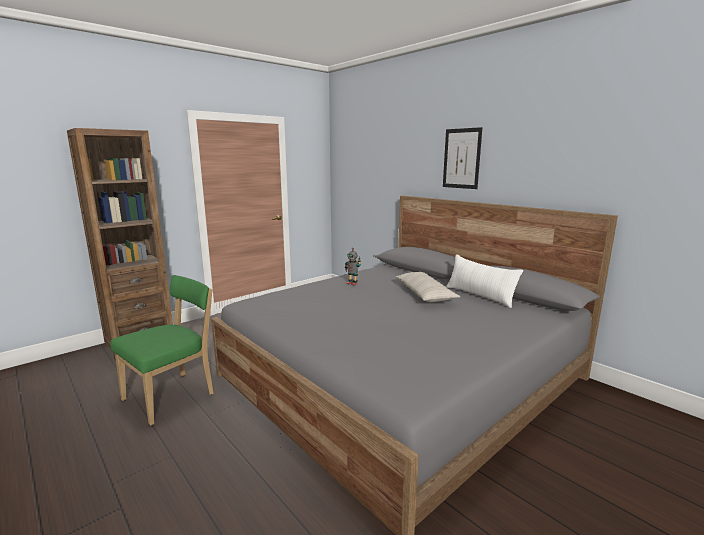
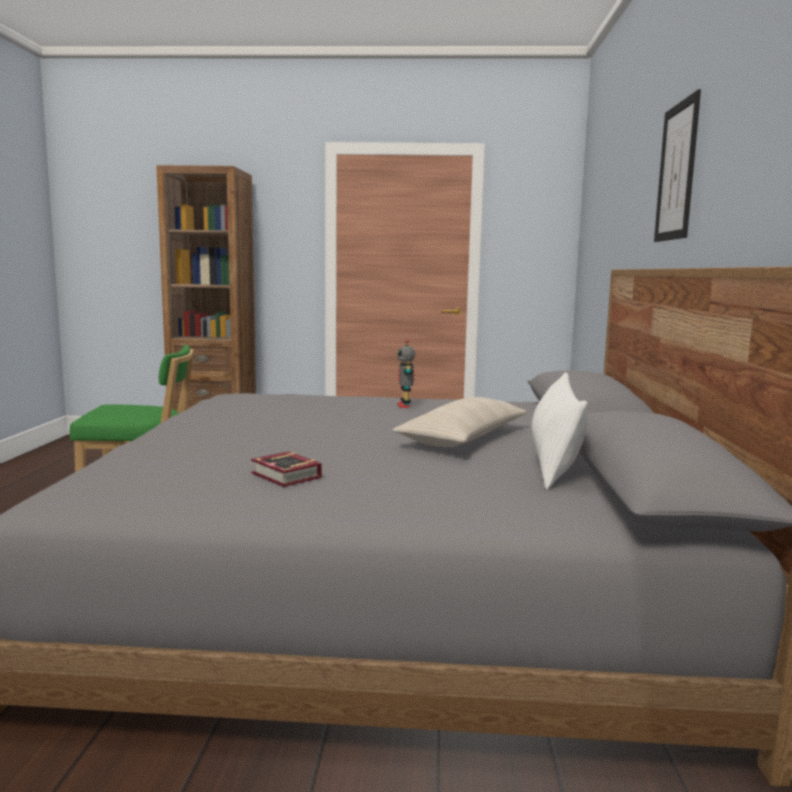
camera: 45 degrees right, 5 degrees down
(441, 338) = (286, 476): none -> book

